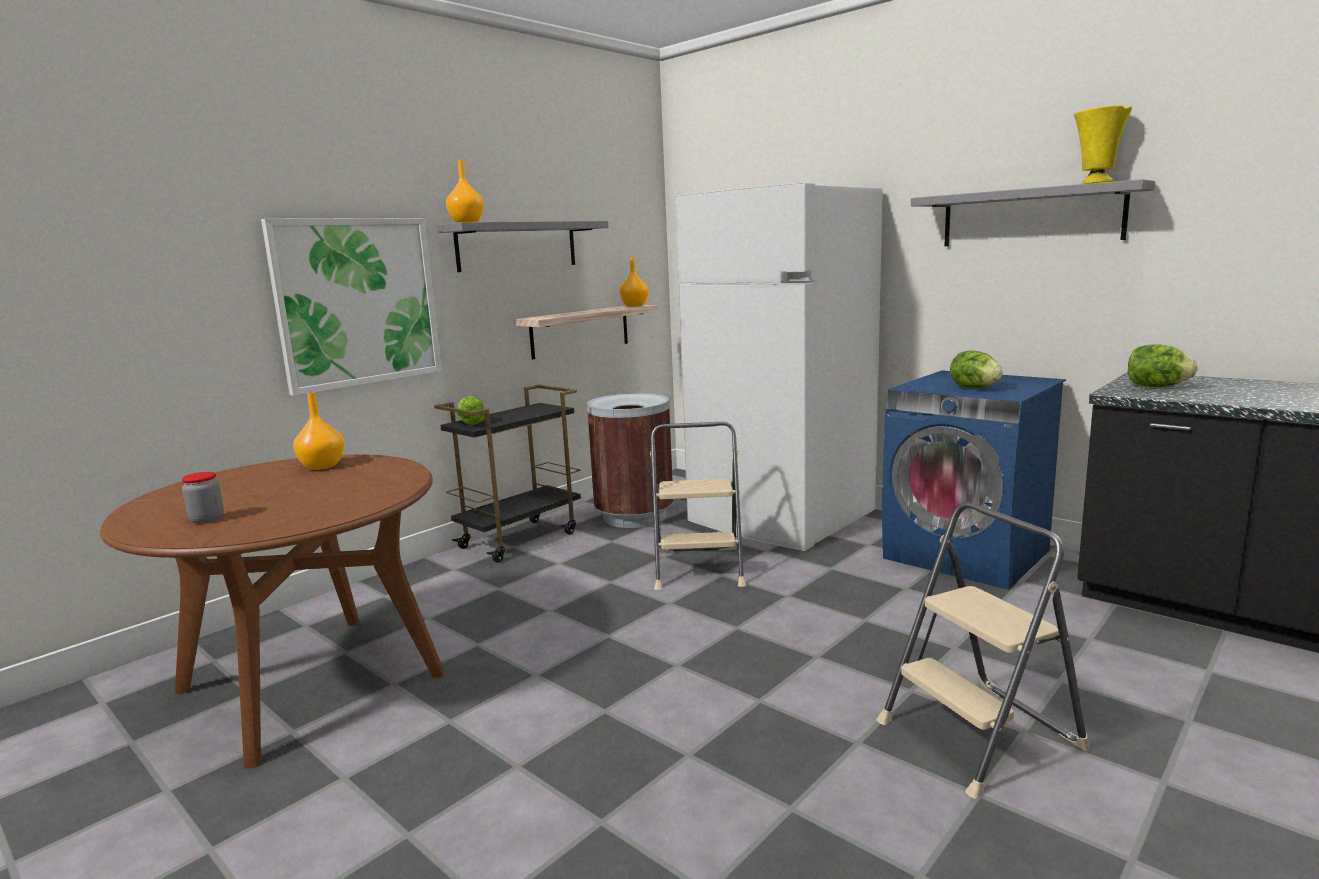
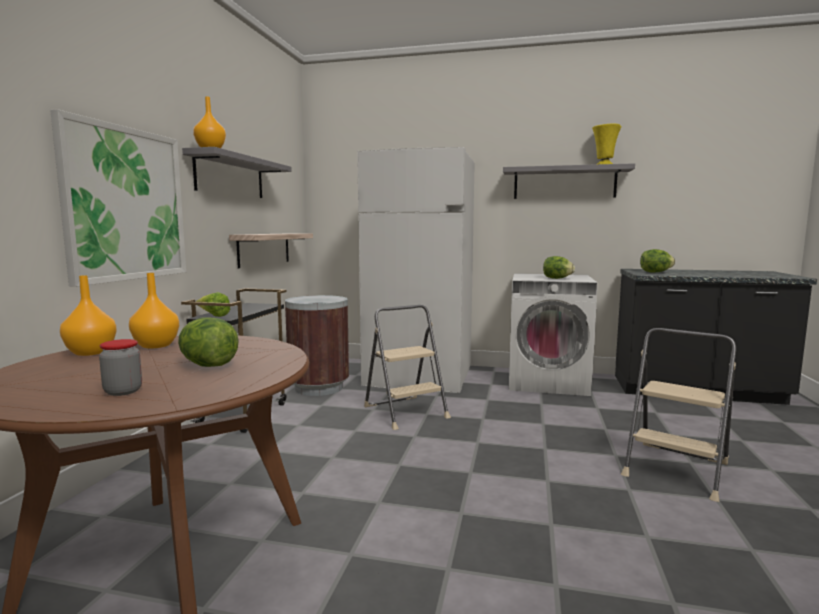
camera: 30 degrees left, 5 degrees down
(312, 498) = (208, 365): none -> lettuce
(635, 305) = (297, 233): orange vase -> orange vase (91, 352)
(969, 554) = (548, 381): blue washing machine -> white washing machine

